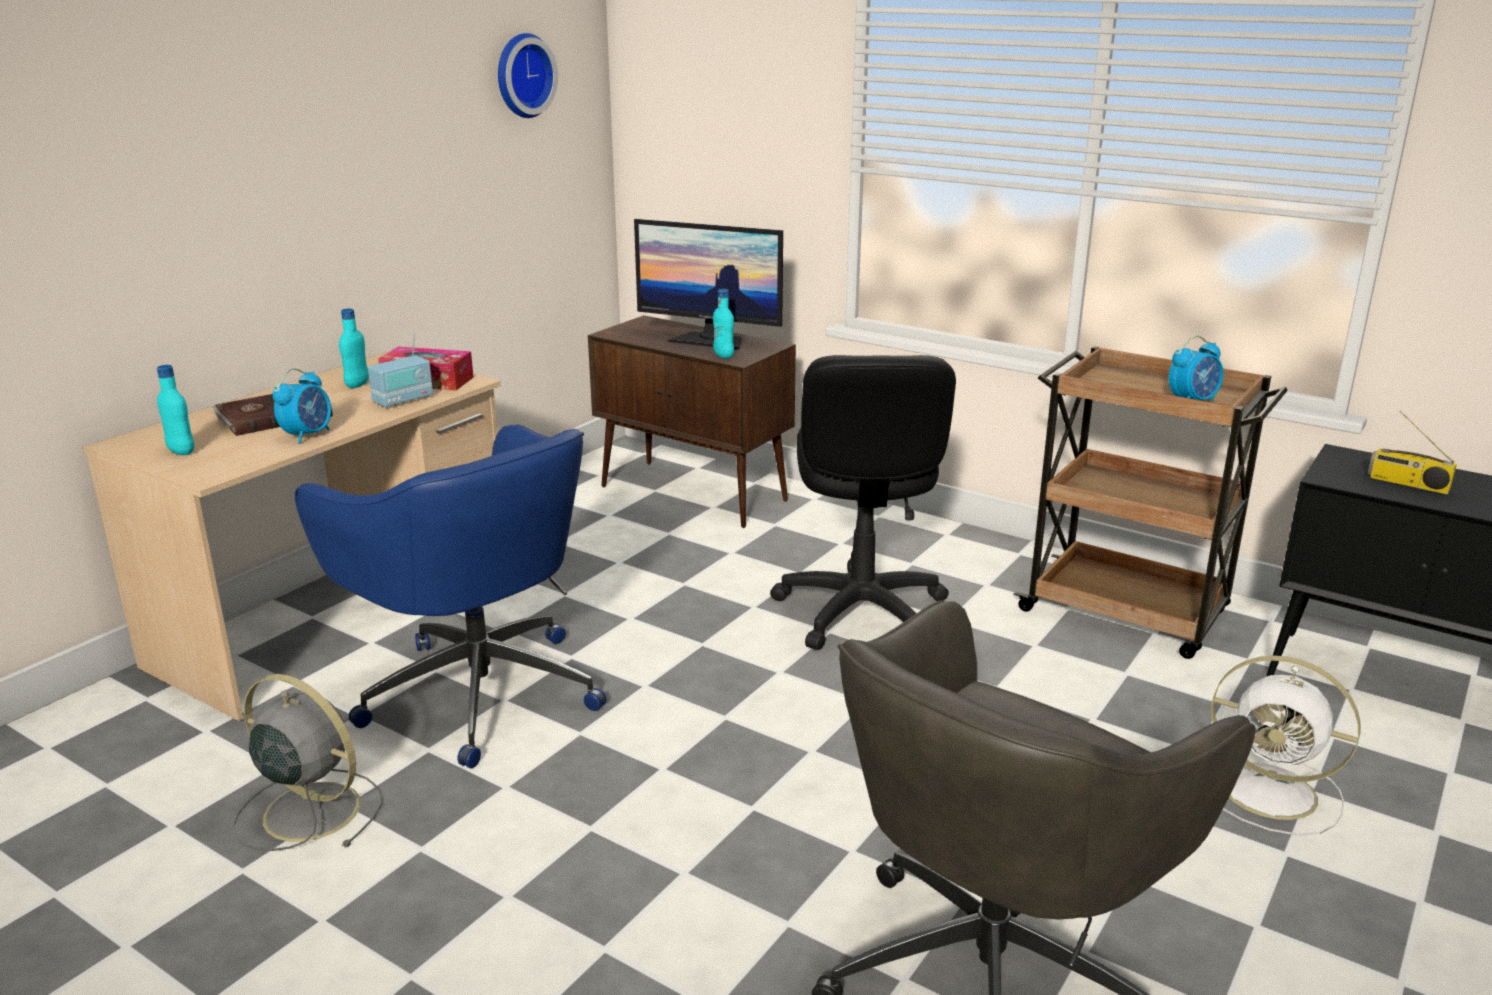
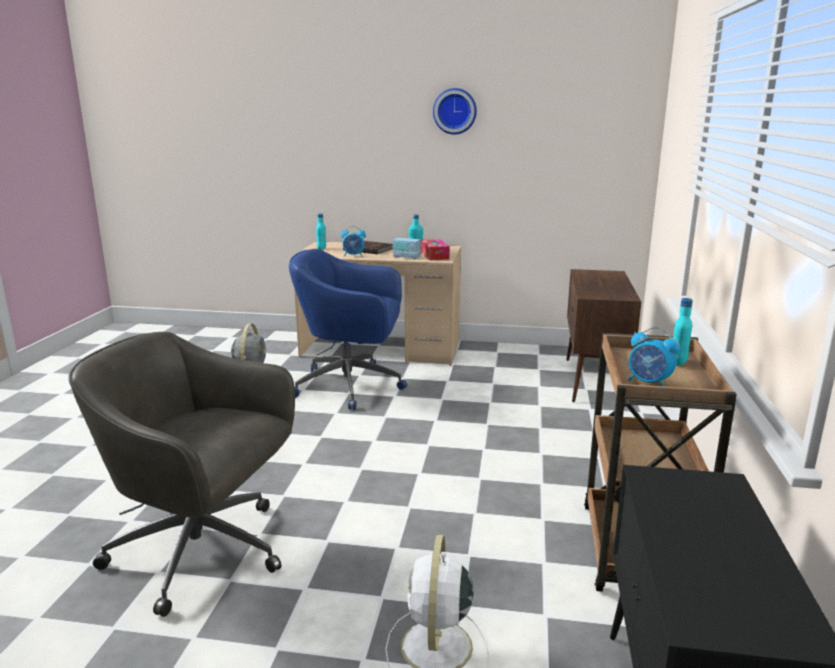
camera: 65 degrees right, 5 degrees down
(477, 690) = (352, 386): blue office chair -> blue office chair turned 75 degrees clockwise
(522, 75) = (583, 120): wall clock -> wall clock (455, 111)
(711, 340) = (609, 287): monitor -> none
(723, 356) = (588, 292): turquoise bottle -> turquoise bottle (678, 363)
(860, 611) = (517, 453): black office chair -> none
(1407, 483) = (690, 515): radio -> none

